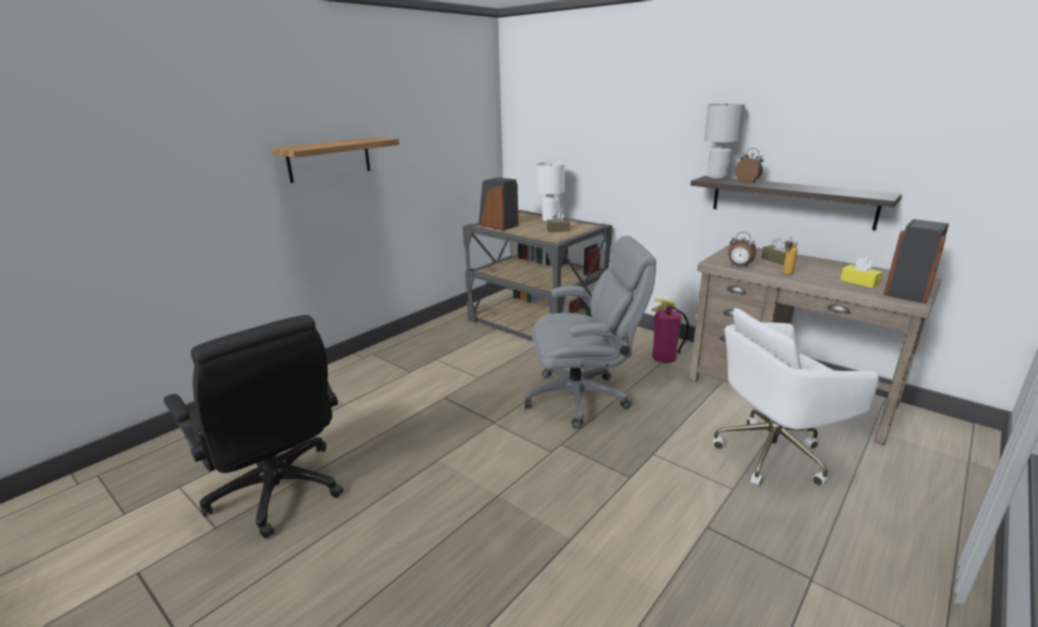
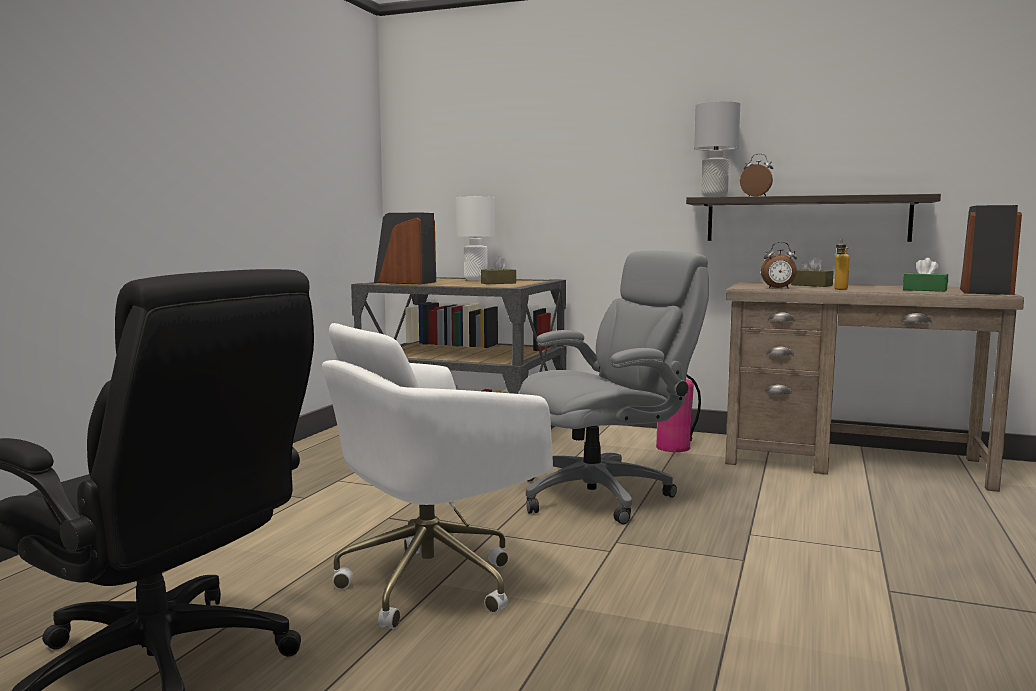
camera: 20 degrees left, 15 degrees down
(329, 159) = (169, 149): shelf -> none
(774, 455) = (894, 515): white office chair -> white office chair (436, 583)
(859, 282) = (924, 290): yellow tissue box -> green tissue box

